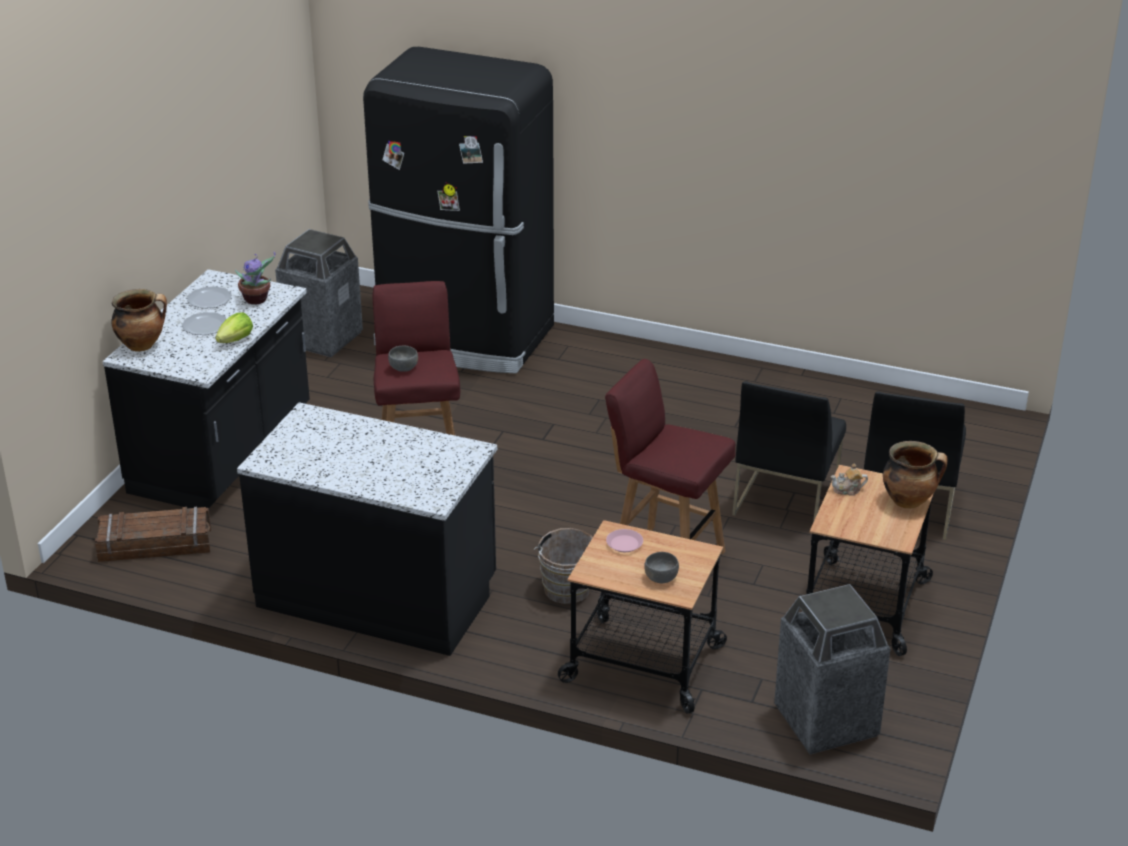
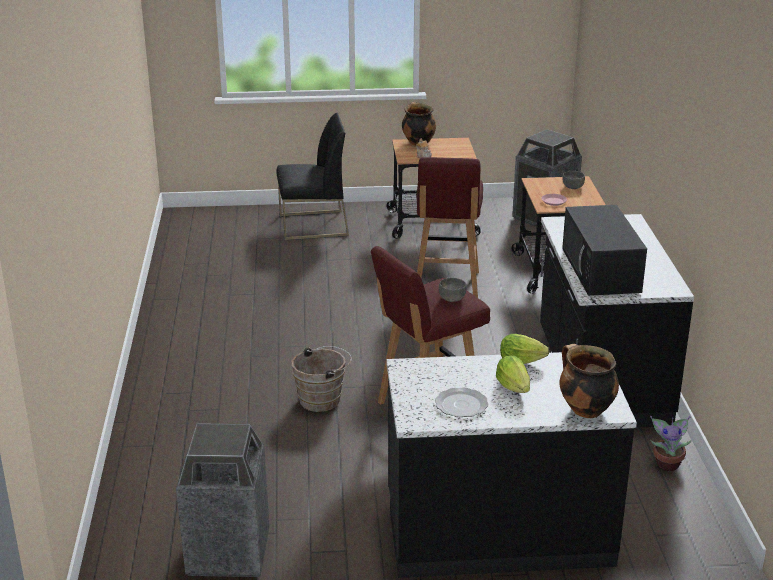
camera: 115 degrees left, 5 degrees down
(155, 544) = (663, 511): crate -> none
(205, 326) = (513, 387): plate -> lettuce
(257, 300) = (436, 377): potted plant -> potted plant (667, 464)
(340, 435) = (601, 270): none -> black microwave
(465, 338) = (176, 455): black fridge -> none
(567, 592) = (516, 310): brown bucket -> brown bucket (323, 399)
(785, 498) = (337, 261): black chair -> none

